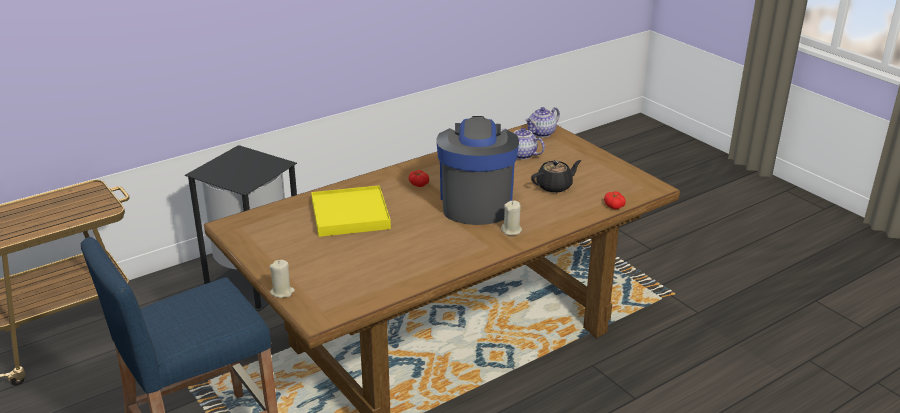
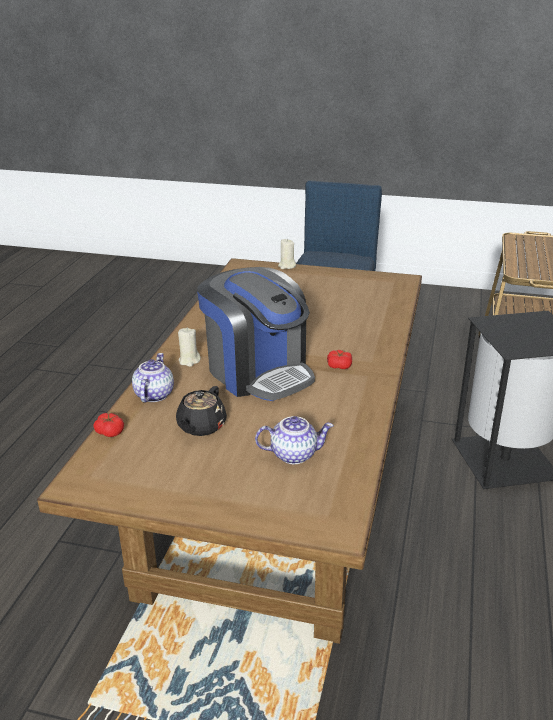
camera: 140 degrees right, 0 degrees up
(350, 215) = (340, 318): yellow tray -> none
(542, 133) = (319, 511): teapot -> teapot (153, 395)

